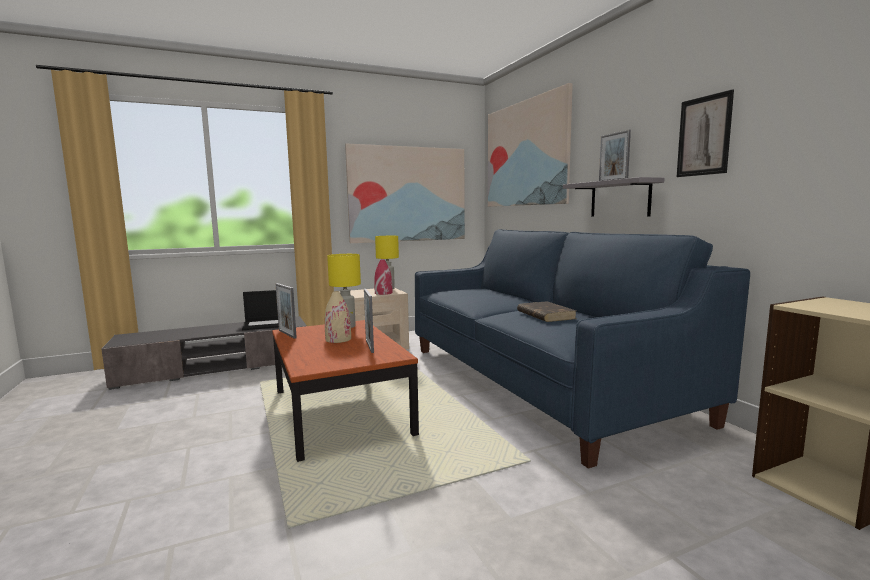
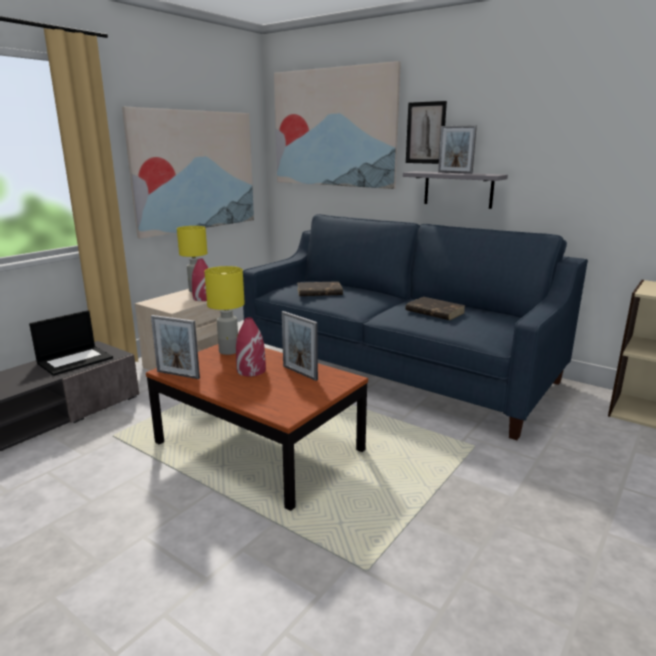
camera: 30 degrees left, 10 degrees up
(338, 339) = (251, 370): beige vase -> red vase
(468, 294) = (319, 292): none -> brown book
(704, 136) = (548, 142): picture -> picture (425, 133)

